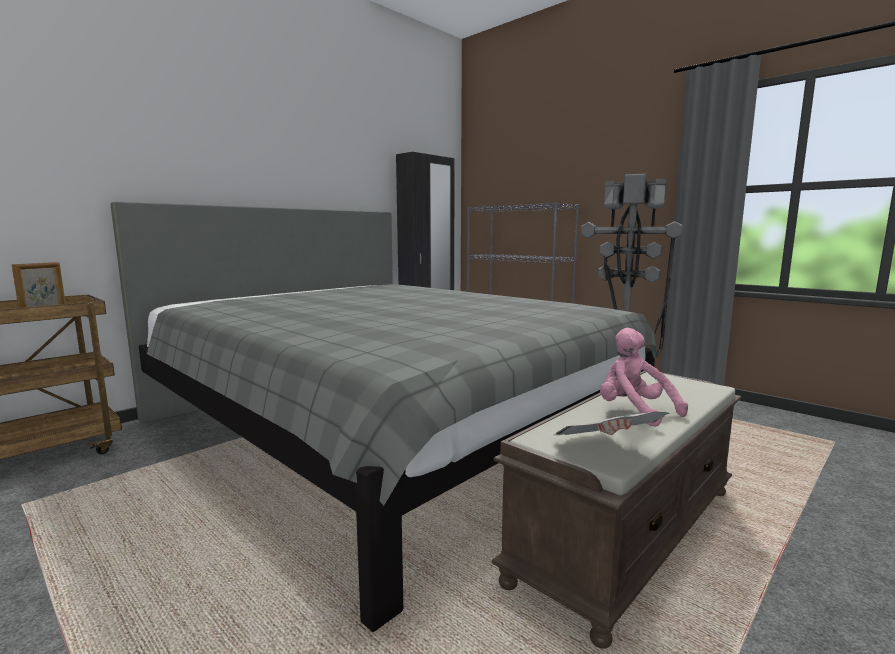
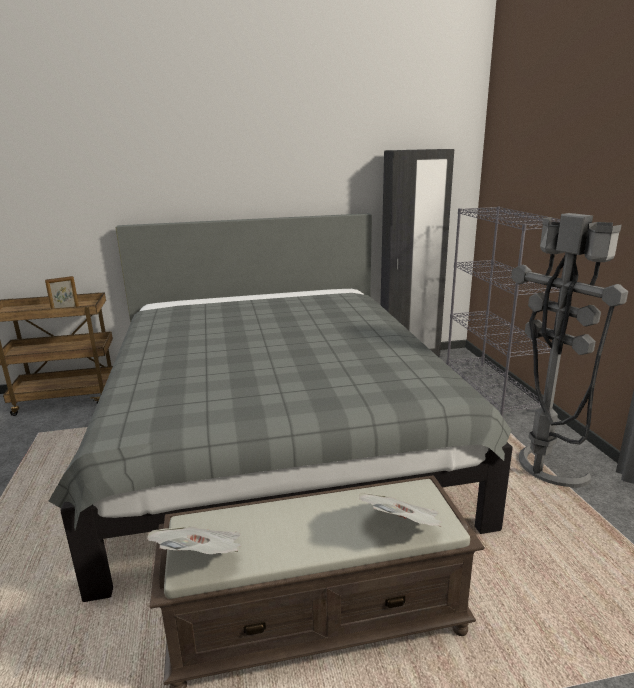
camera: 35 degrees right, 10 degrees up
(634, 412) = (305, 526): pink plush toy -> none
(693, 394) = (403, 527): none -> newspaper

